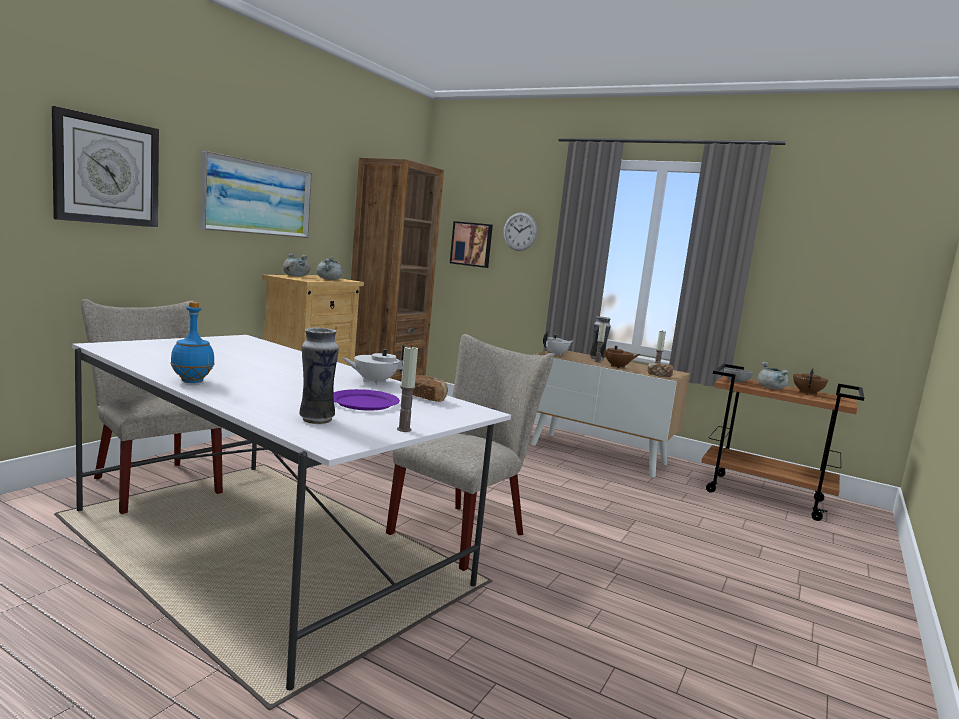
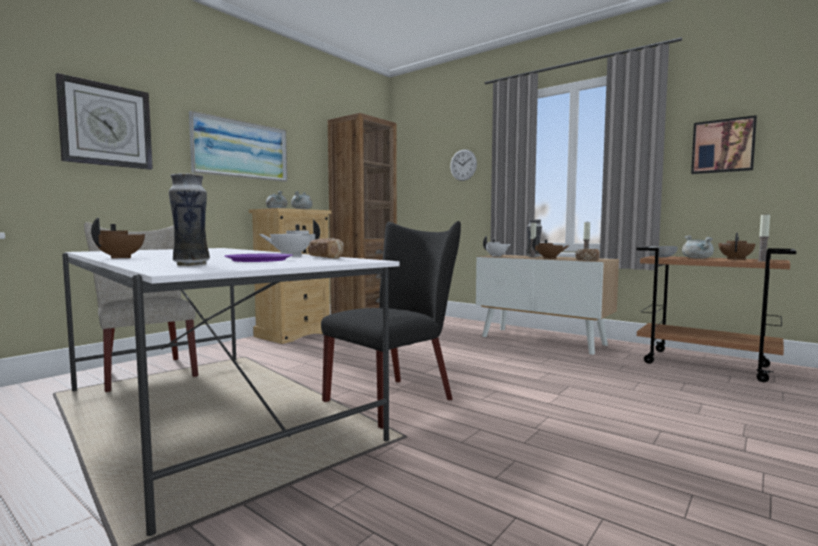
camera: 10 degrees right, 5 degrees down
(193, 381) = (121, 257): blue bottle -> brown teapot
(404, 429) = (270, 266): candle -> candle (762, 261)
(463, 532) = (395, 398): beige chair -> black chair
(472, 244) = (427, 182): picture -> picture (723, 146)

